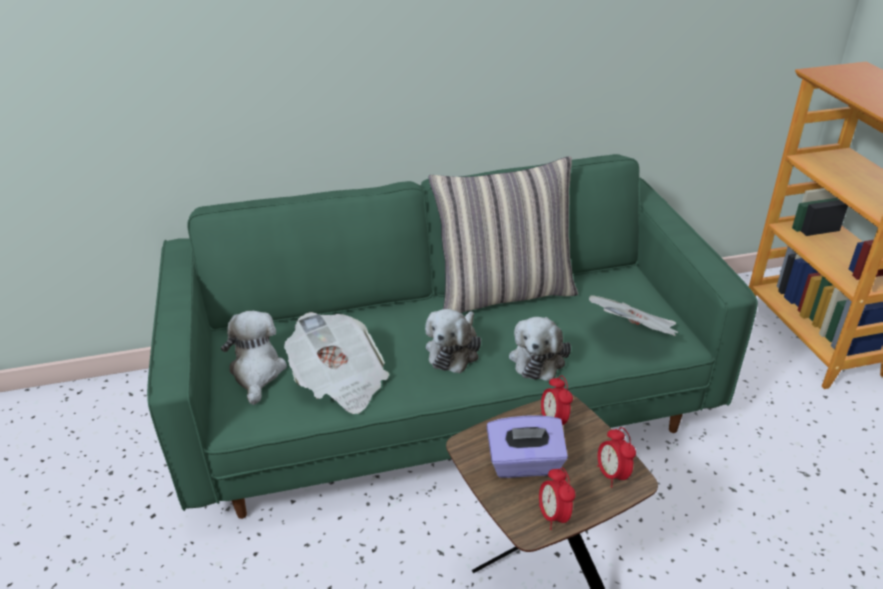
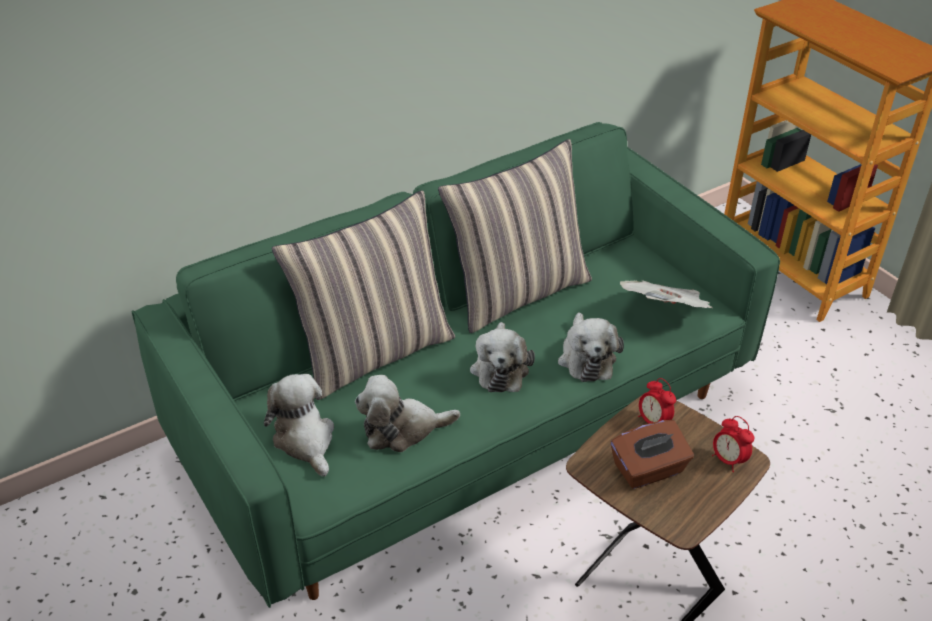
camera: 20 degrees left, 5 degrees up
(340, 382) = (402, 429): newspaper -> plush toy
(355, 316) = (374, 352): none -> pillow
(525, 464) = (649, 470): purple tissue box -> brown tissue box
(554, 516) = (697, 511): alarm clock -> none

